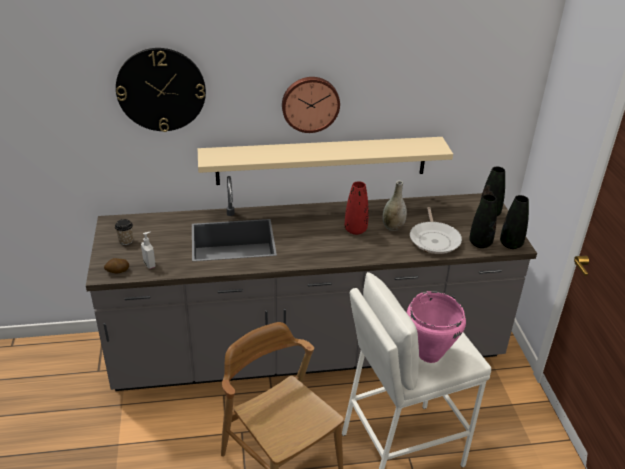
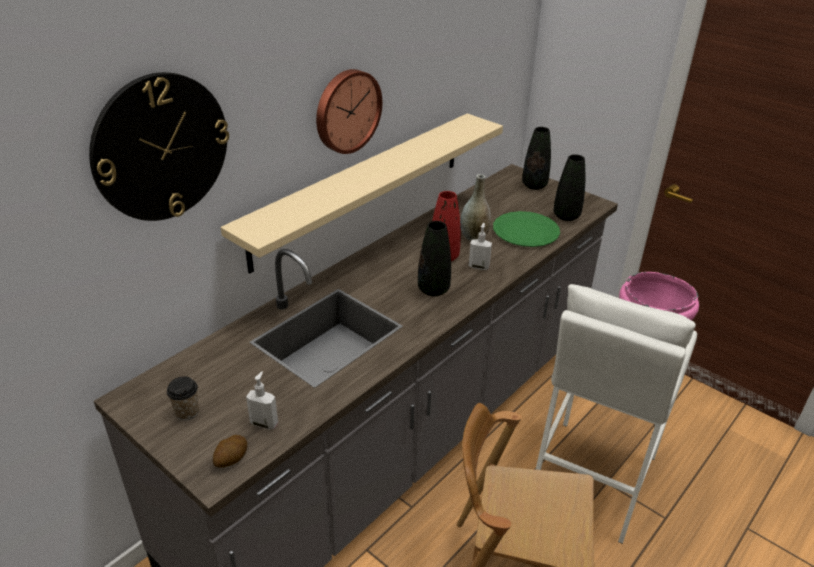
camera: 40 degrees left, 0 degrees up
(369, 245) = (479, 266): none -> soap dispenser
(434, 239) = (526, 231): frying pan -> green plate
(510, 244) = (589, 205): black vase -> black vase (433, 290)

